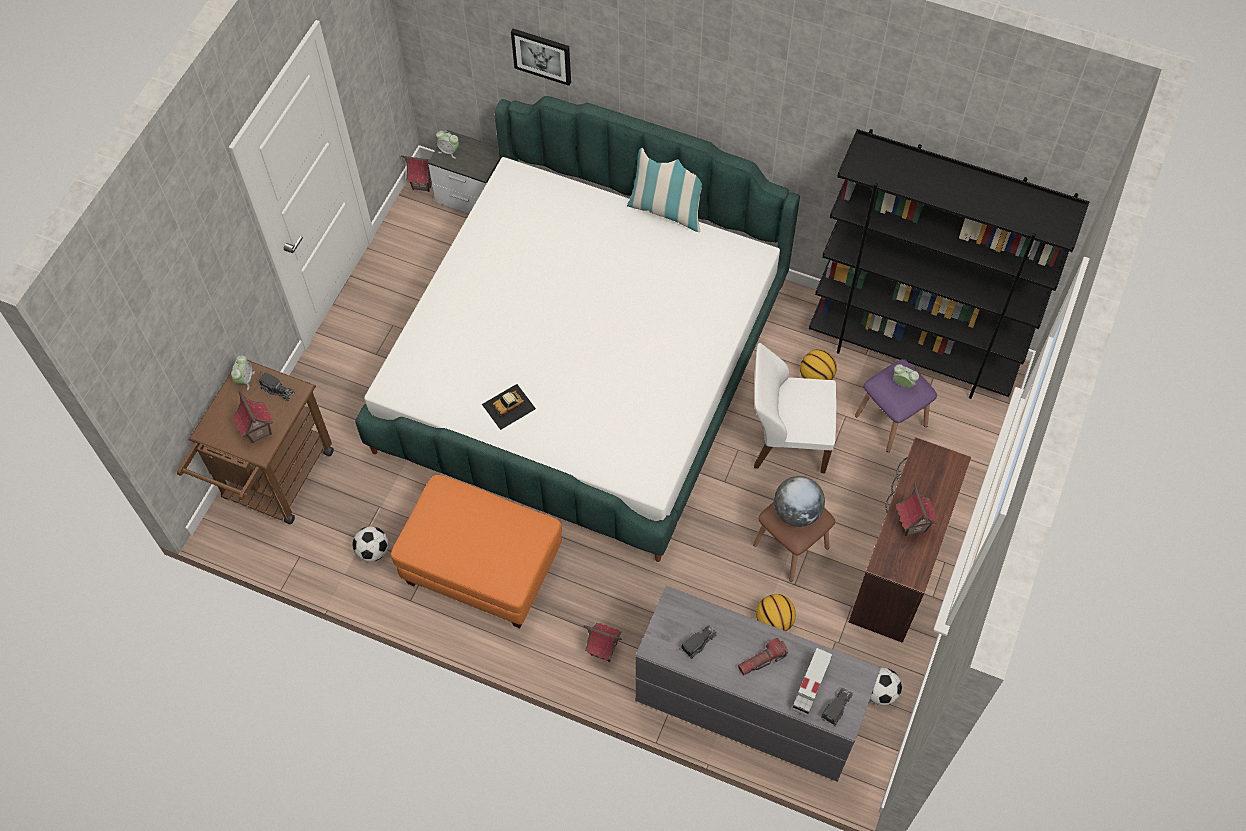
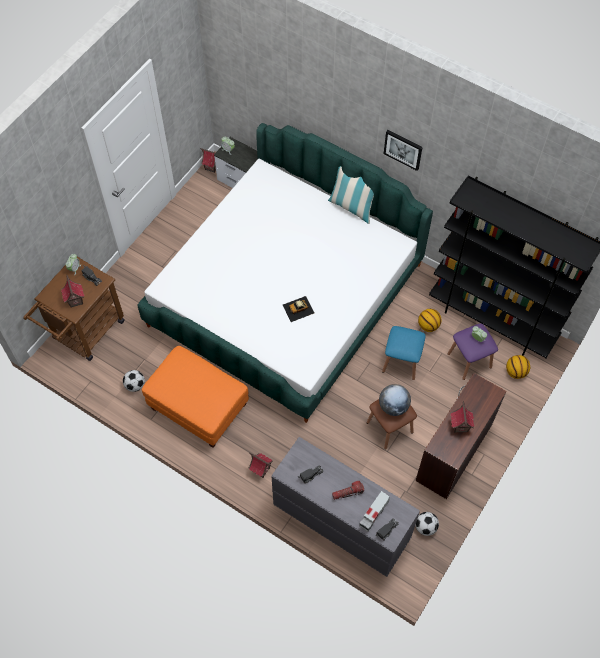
camera: 10 degrees right, 0 degrees up
(509, 406) = (229, 311): toy car -> toy car (298, 309)
(542, 55) = (287, 100): picture -> picture (403, 149)
(774, 621) = (369, 471): basketball -> basketball (515, 372)
(787, 440) = (401, 362): white chair -> blue stool

